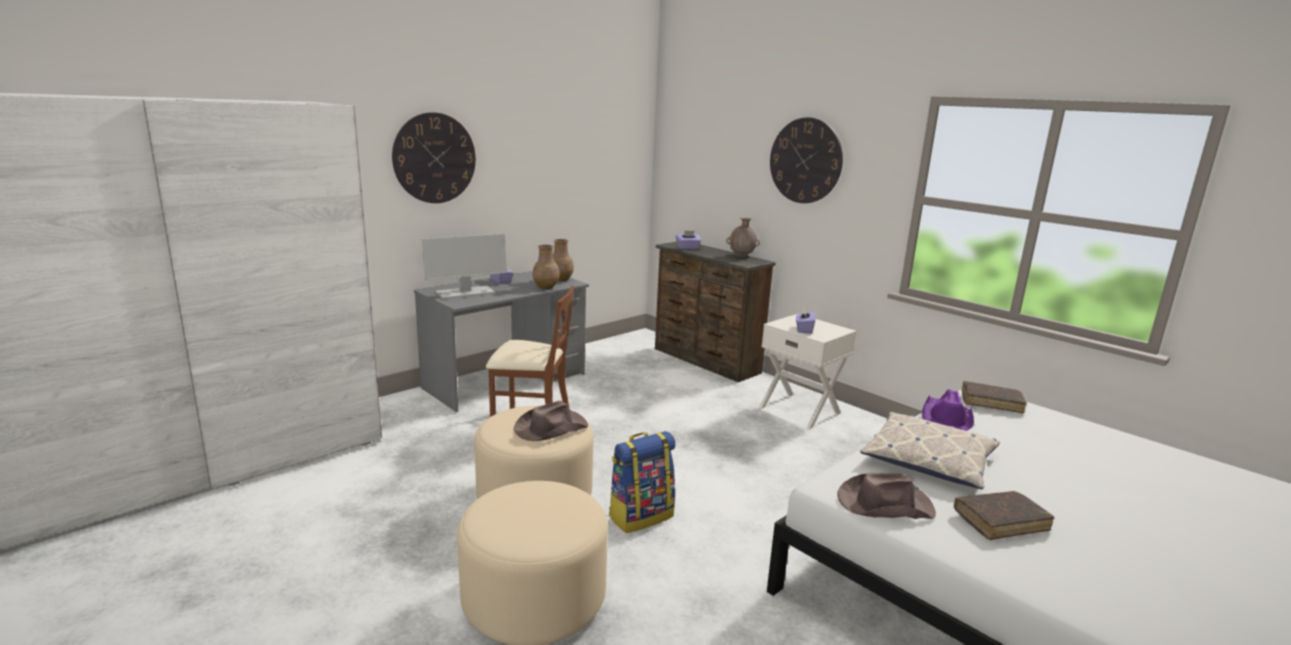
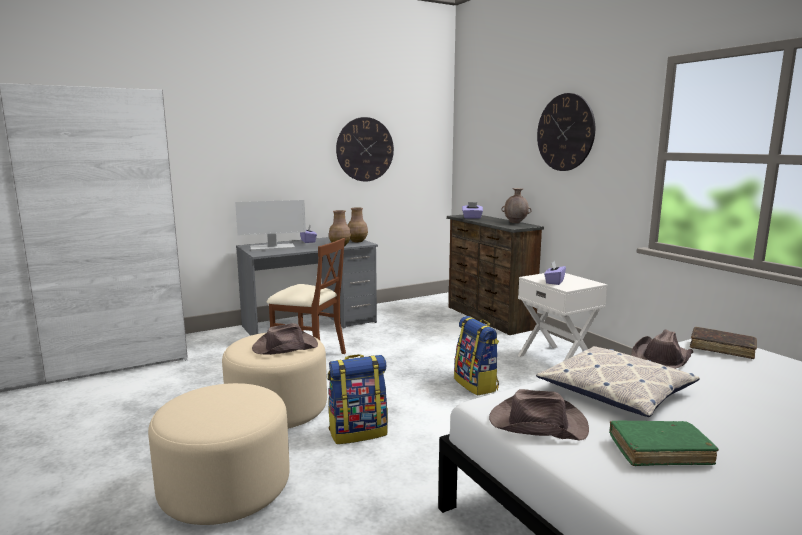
camera: 15 degrees right, 5 degrees down
(434, 158) = (254, 141): wall clock -> wall clock (365, 149)
(734, 447) = (476, 384): none -> backpack
(946, 417) = (662, 358): purple hat -> brown hat
(1000, 521) = (659, 451): brown book -> green book

